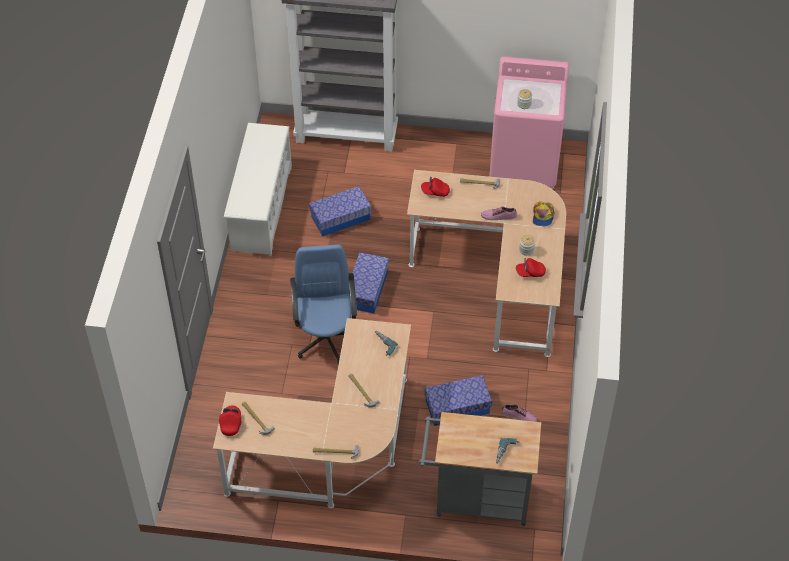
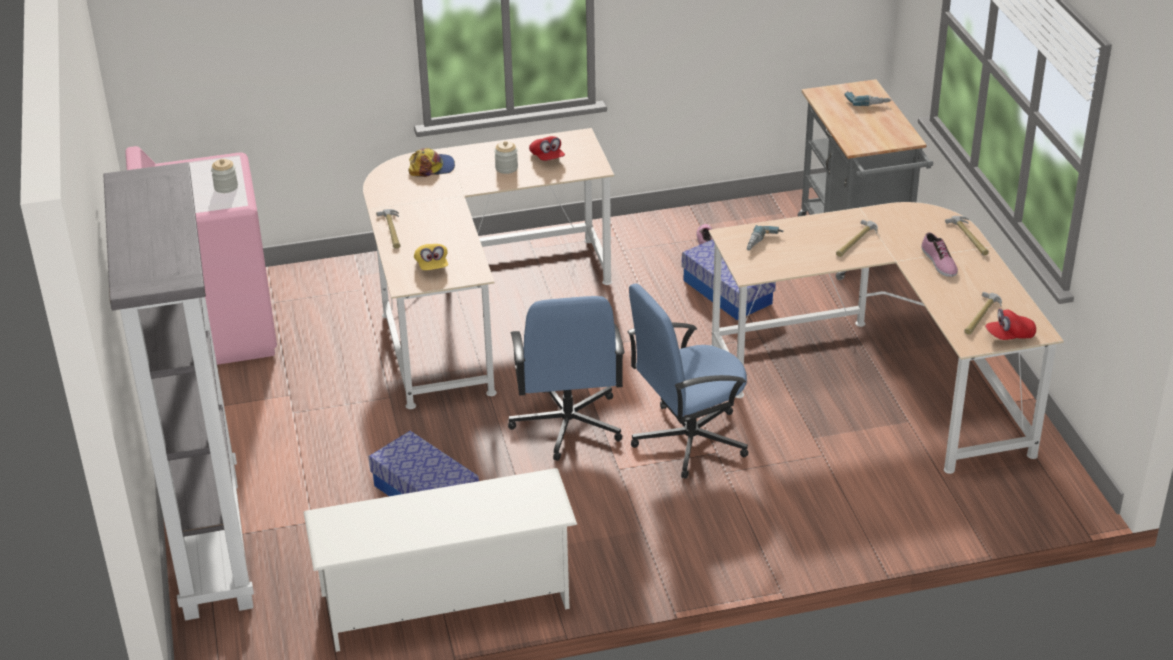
camera: 110 degrees left, 15 degrees down
(367, 289) = (567, 424): storage box -> blue office chair
(435, 192) = (432, 266): red cap -> yellow cap
(498, 216) = (452, 202): shoe -> shoe (938, 262)

